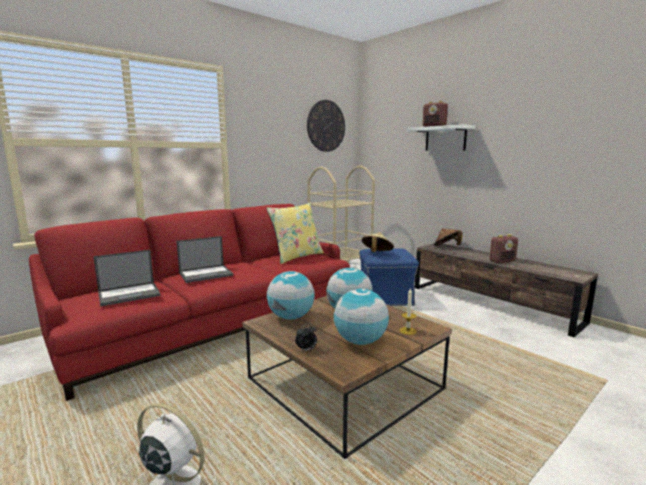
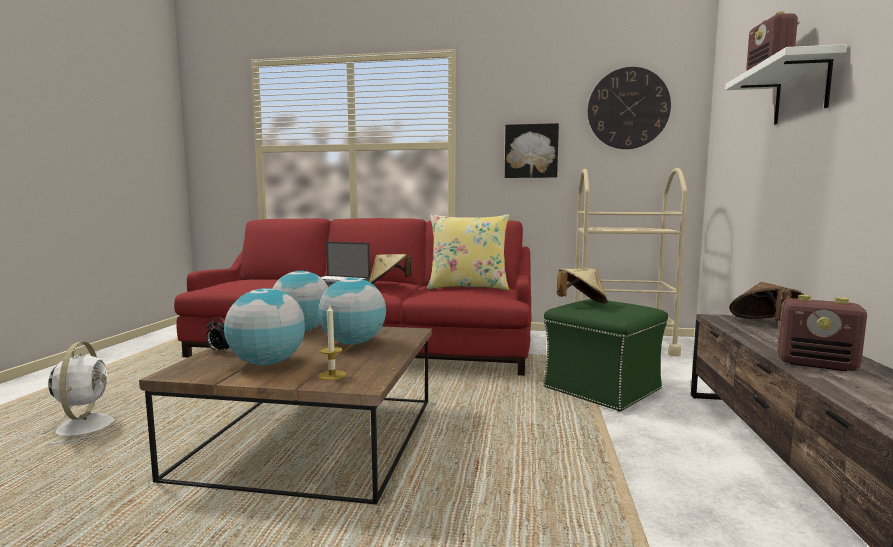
camera: 50 degrees right, 5 degrees down
(130, 294) = (258, 282): laptop -> none
(250, 266) = (388, 284): none -> beige hat
(277, 151) = (531, 151): none -> picture
(386, 297) = (603, 389): blue ottoman -> green ottoman

